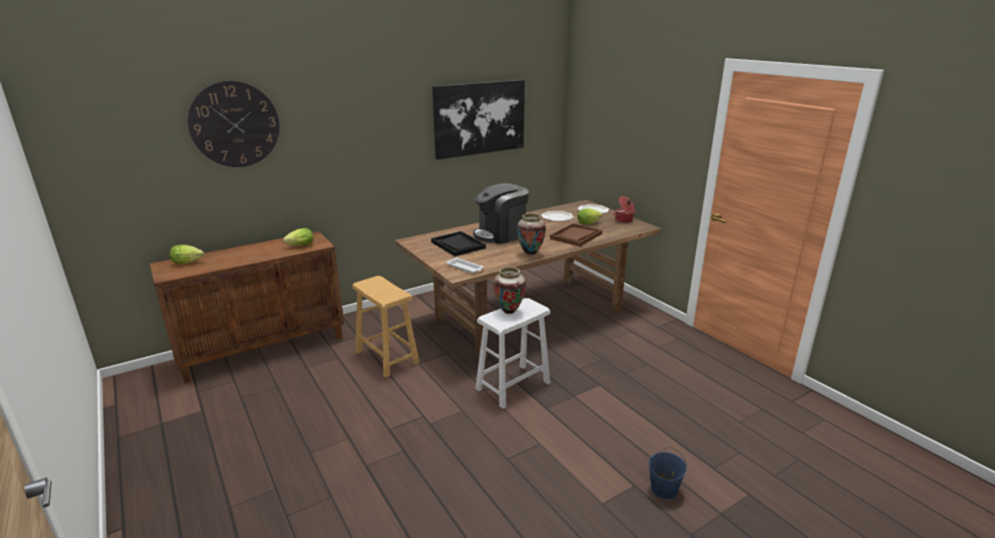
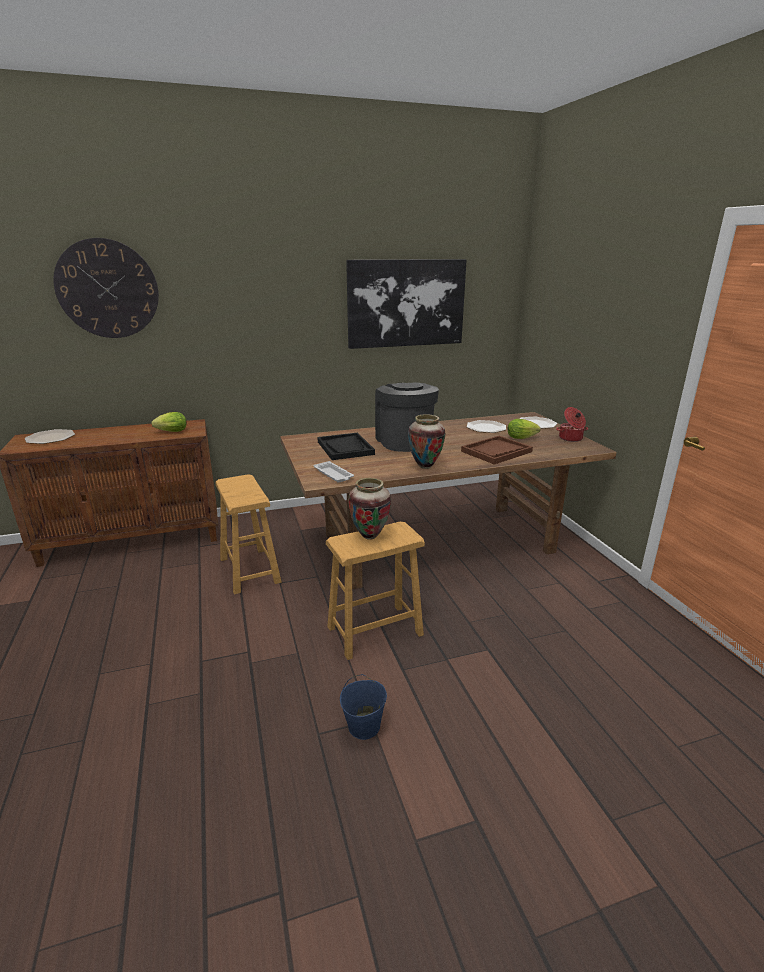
camera: 15 degrees right, 0 degrees up
(189, 262) = (50, 438): lettuce -> plate
(501, 234) = (404, 441): coffee machine -> coffee machine turned 90 degrees clockwise
(513, 386) = (375, 631): white stool -> brown stool
(663, 489) = (519, 838): blue bucket -> blue bucket (364, 726)

